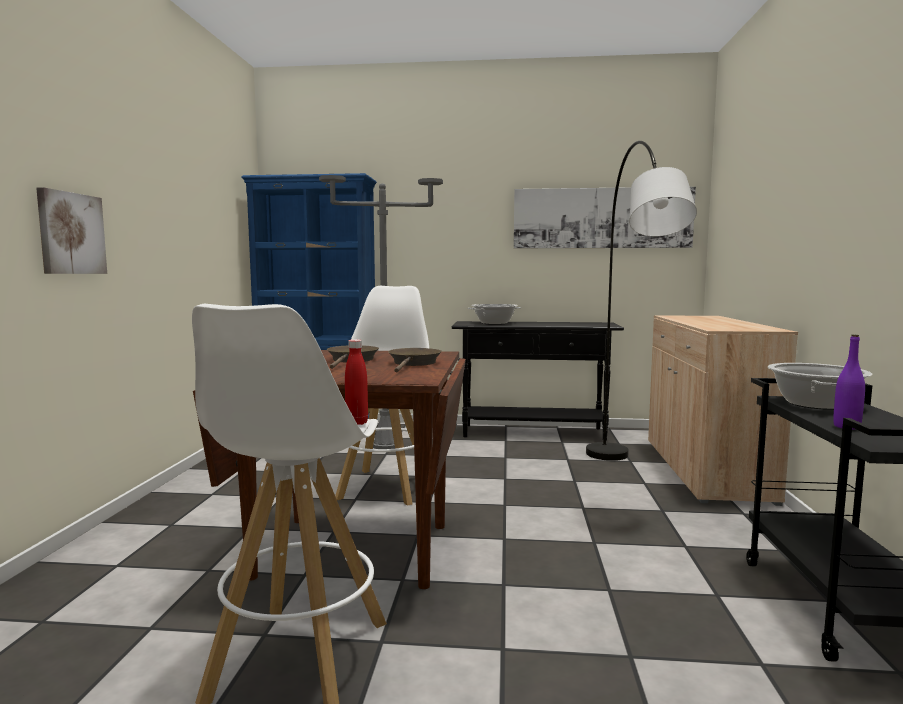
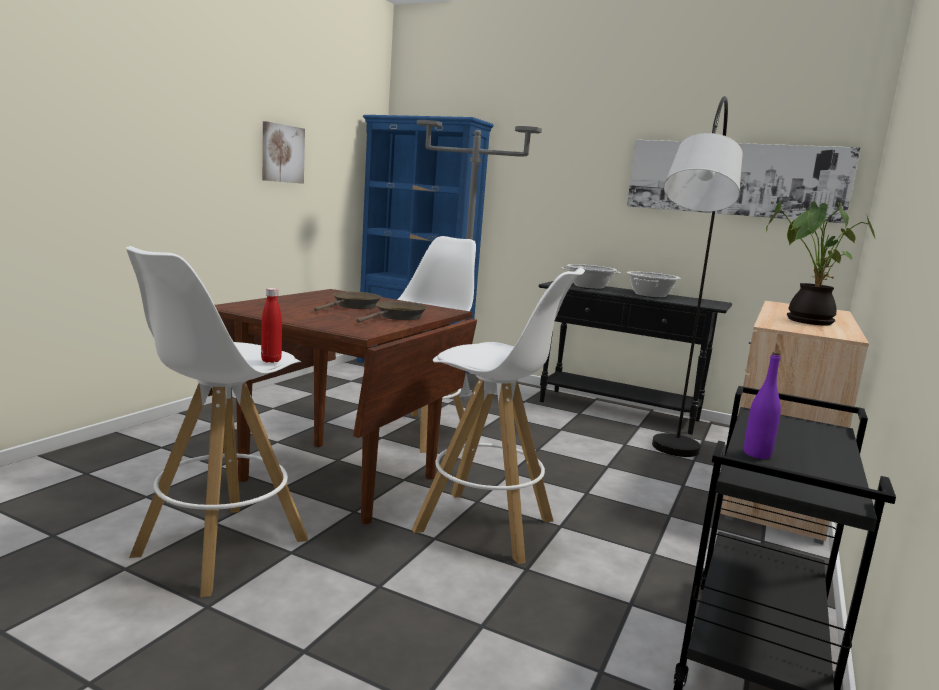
camera: 20 degrees right, 5 degrees up
(71, 233) = (166, 169): picture -> picture (282, 153)
(536, 559) = (486, 526): none -> white stool
(721, 323) = (806, 321): none -> potted plant
(815, 404) = (785, 427): cooking pot -> cooking pot (650, 295)

